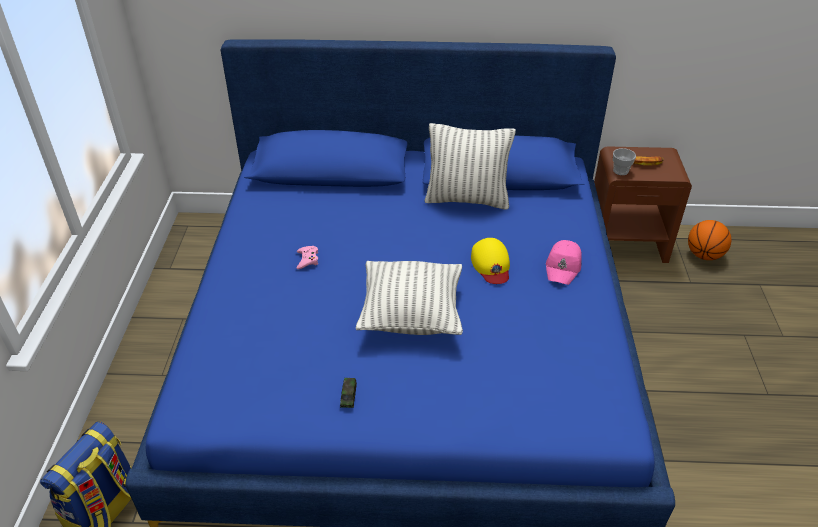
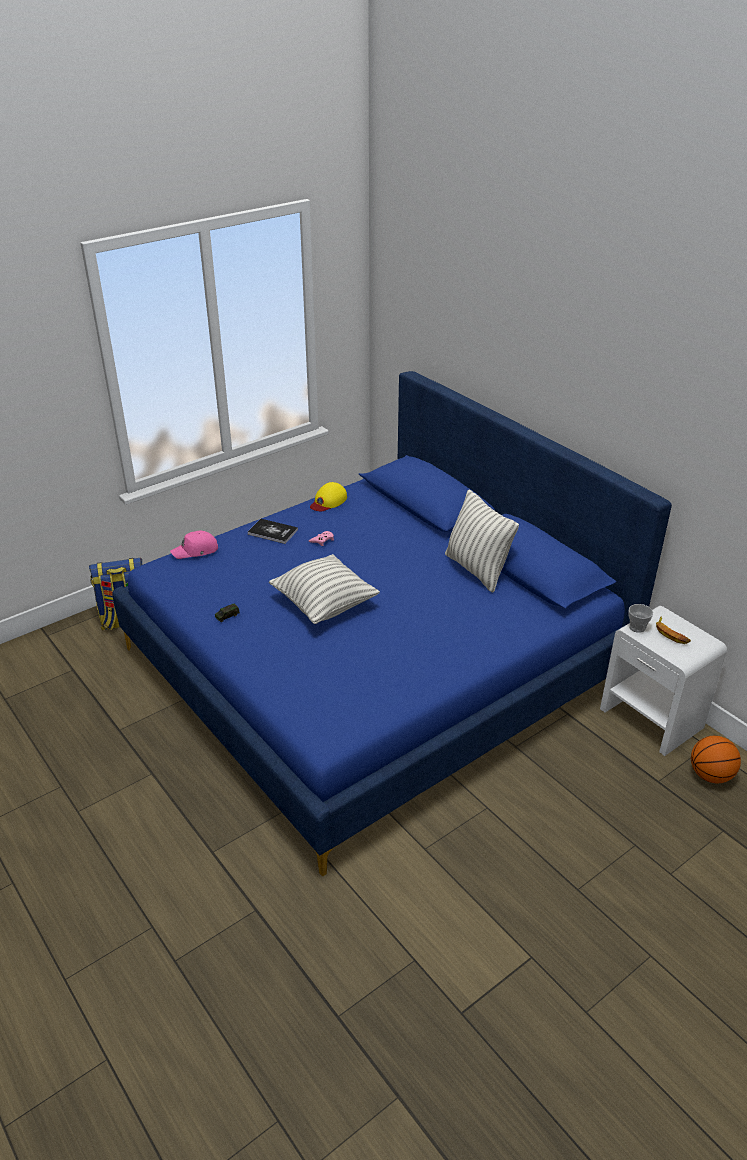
camera: 50 degrees right, 5 degrees down
(246, 284) = (272, 532): none -> book
(491, 264) = (417, 613): yellow cap -> yellow cap (328, 501)
(563, 267) = (461, 647): pink cap -> pink cap (196, 551)
(626, 243) = (652, 718): brown nightstand -> white nightstand

